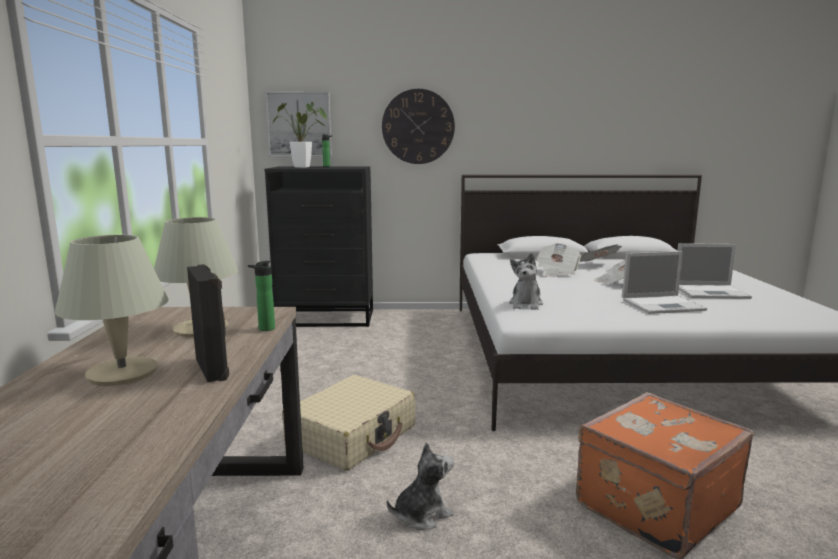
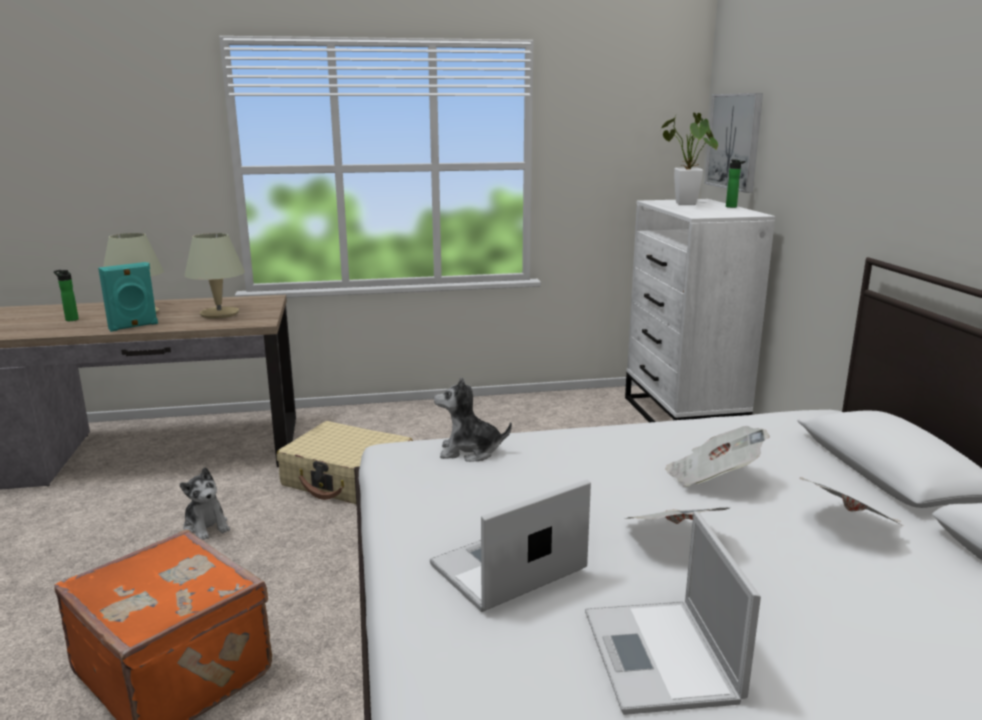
camera: 80 degrees right, 5 degrees up
(213, 368) = (133, 326): black speaker -> turquoise speaker
(264, 329) = (211, 326): bottle -> bottle (70, 319)
(326, 318) = (683, 418): black dresser -> white dresser
(418, 126) = (839, 155): wall clock -> none
(664, 305) = (506, 569): laptop -> laptop turned 75 degrees clockwise

